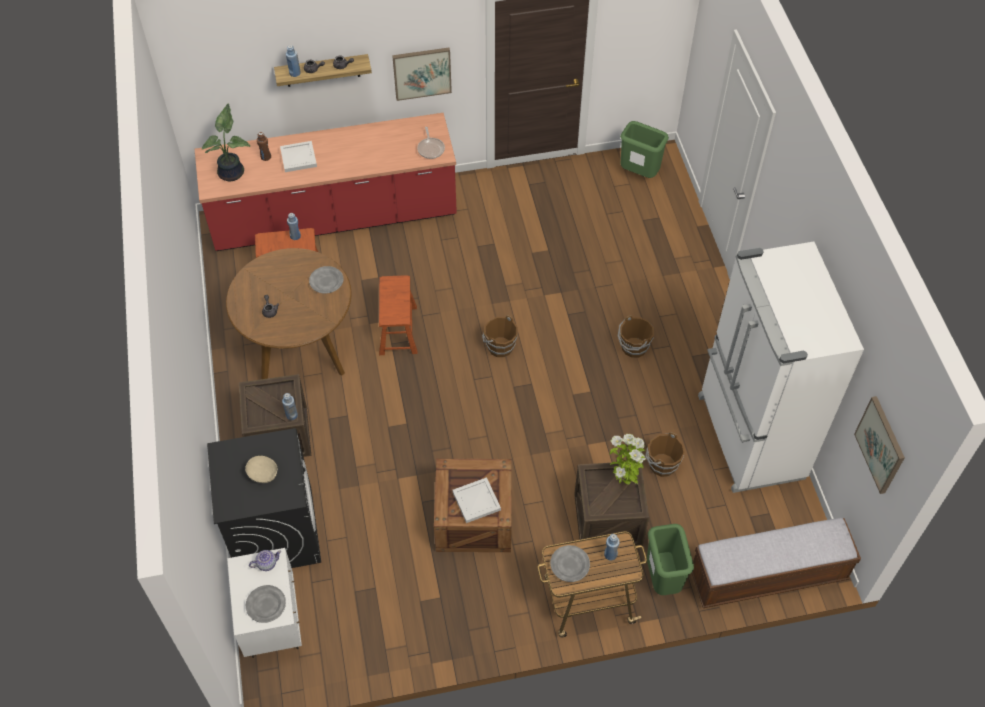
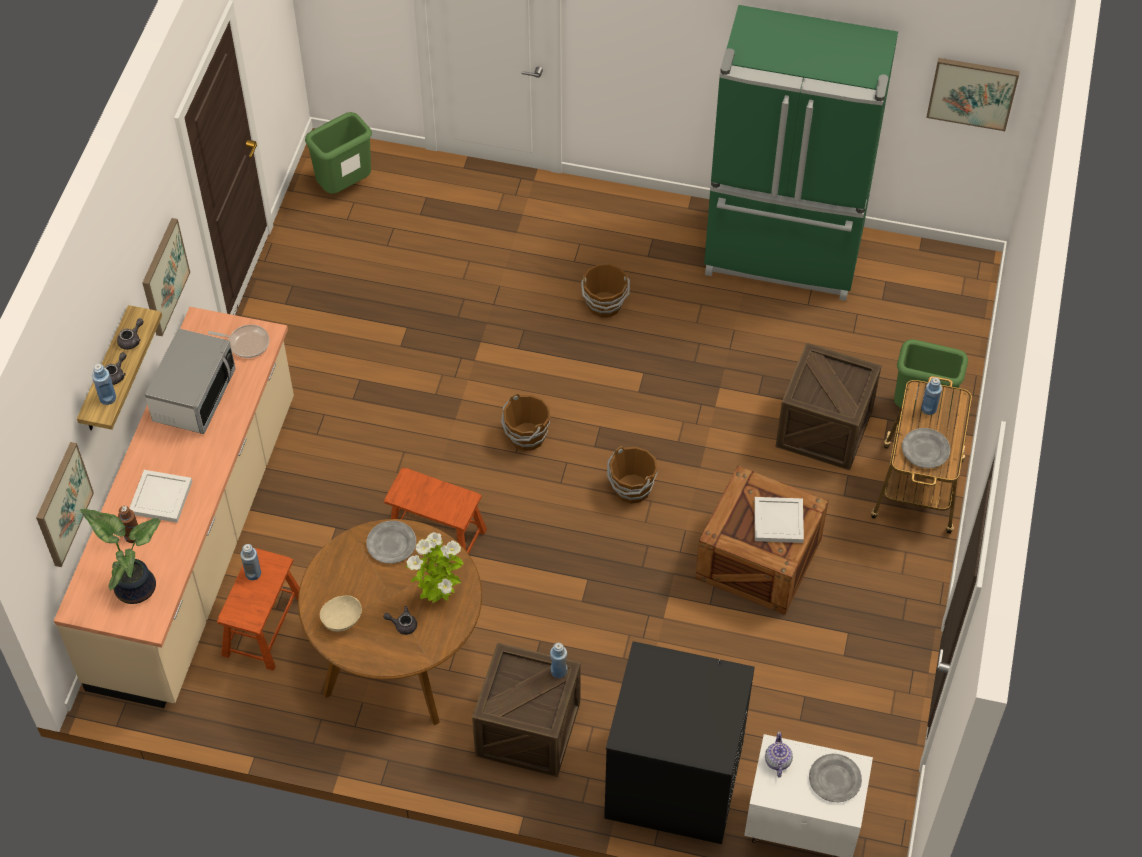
camera: 65 degrees left, 0 degrees up
(236, 99) = (62, 504): none -> picture
(263, 474) = (685, 697): beige bowl -> beige bowl (342, 619)
(334, 217) = (197, 542): red counter -> beige counter
(378, 141) = (194, 396): none -> microwave
(624, 480) = (823, 368): potted plant -> potted plant (439, 598)
(661, 464) = (777, 348): brown bucket -> brown bucket (631, 489)
(748, 438) = (783, 255): white fridge -> green fridge
(767, 576) = (959, 317): bench -> none

